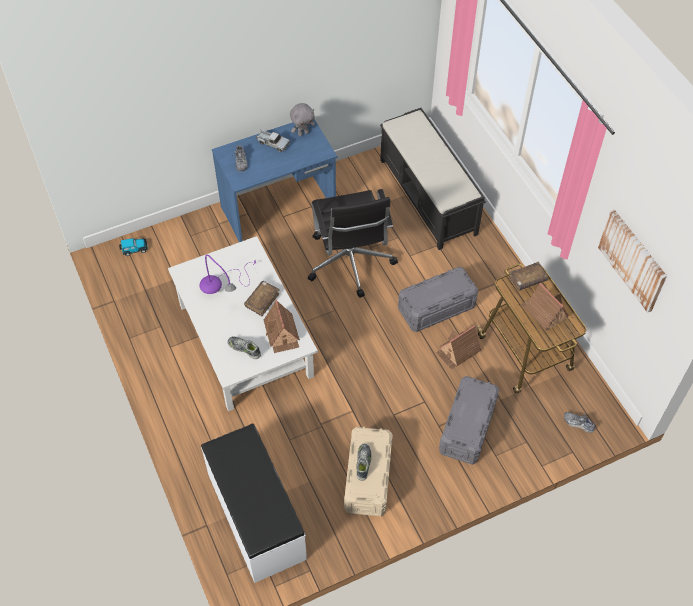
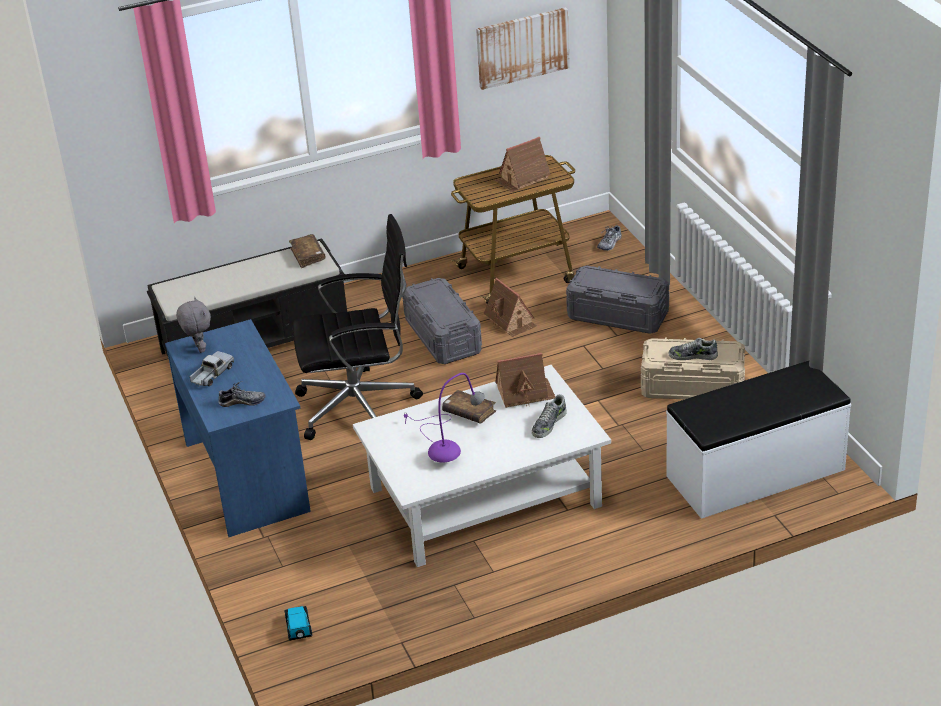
camera: 85 degrees left, 20 degrees down
(527, 279) = (476, 186): brown book -> brown book (308, 255)

